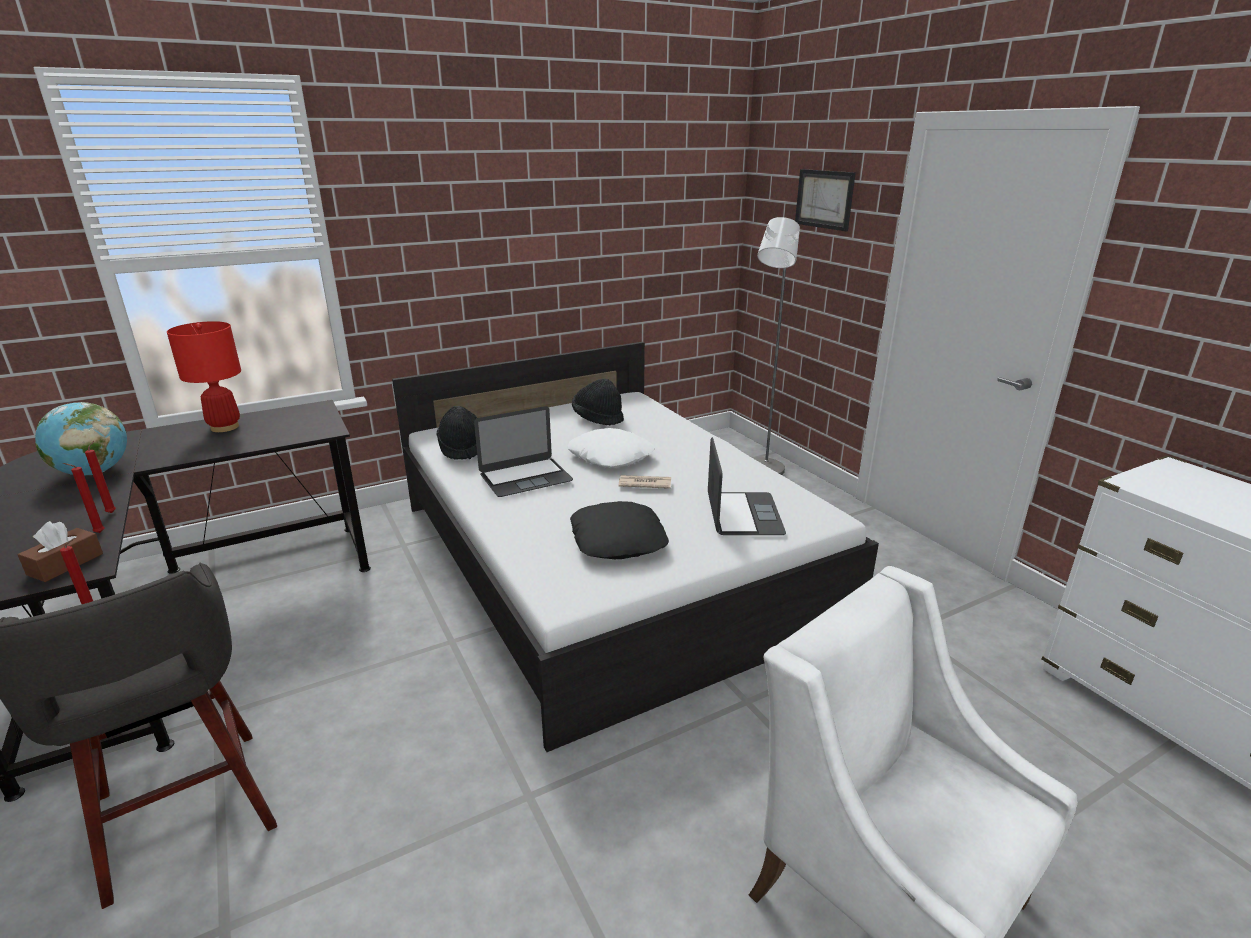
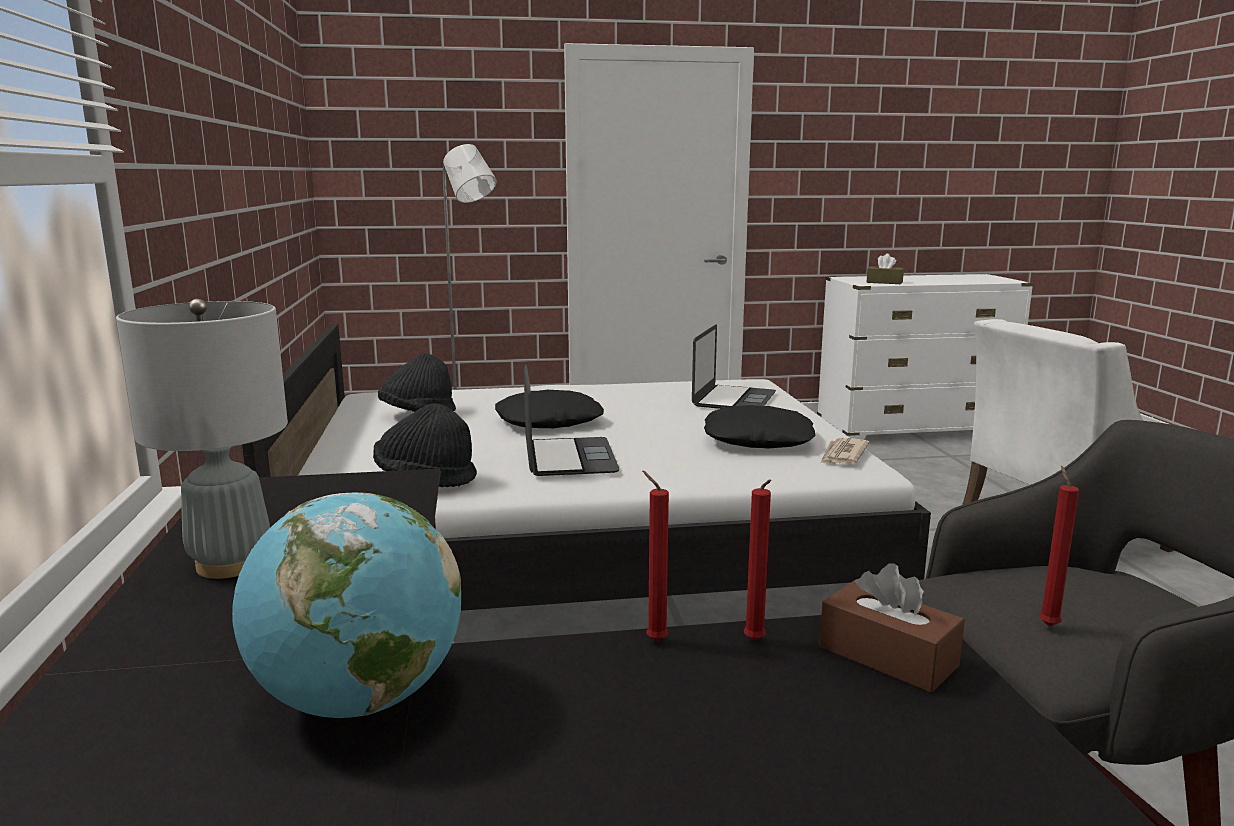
camera: 70 degrees left, 10 degrees down
(225, 427) = (230, 564): red table lamp -> grey table lamp
(611, 456) = (548, 421): white pillow -> black pillow
(644, 484) = (639, 417): newspaper -> newspaper (842, 455)
(743, 514) = (734, 399): laptop -> laptop turned 90 degrees clockwise
(824, 199) = (458, 131): picture -> none
(1181, 495) = (884, 282): none -> brown tissue box

